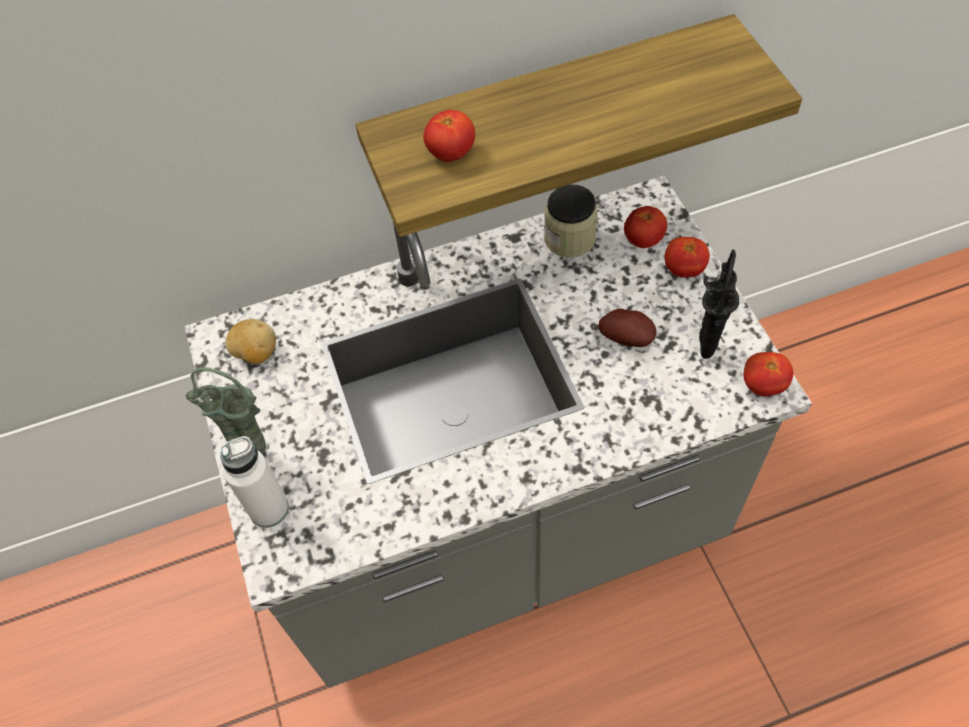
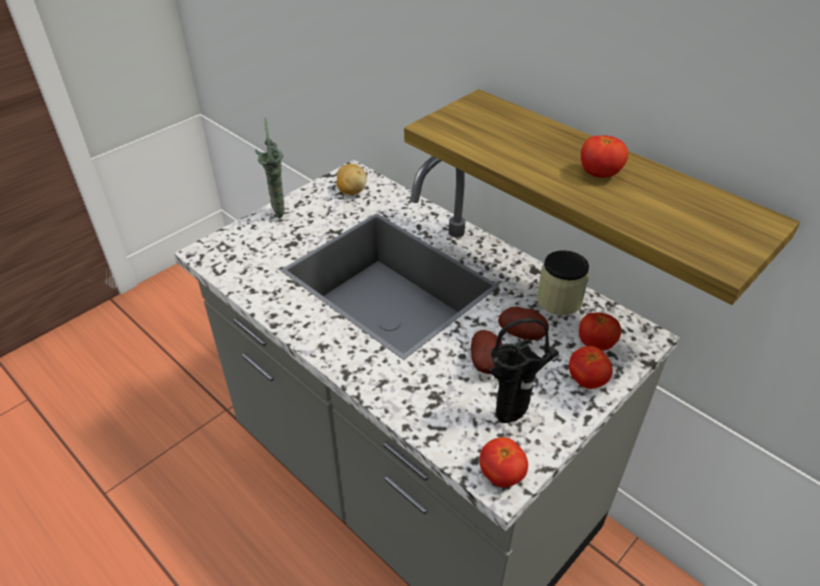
camera: 60 degrees right, 15 degrees down
(269, 509) = (242, 236): white bottle -> none
(451, 153) = (484, 128): tomato -> tomato (599, 174)
(602, 290) = (523, 334): none -> potato

